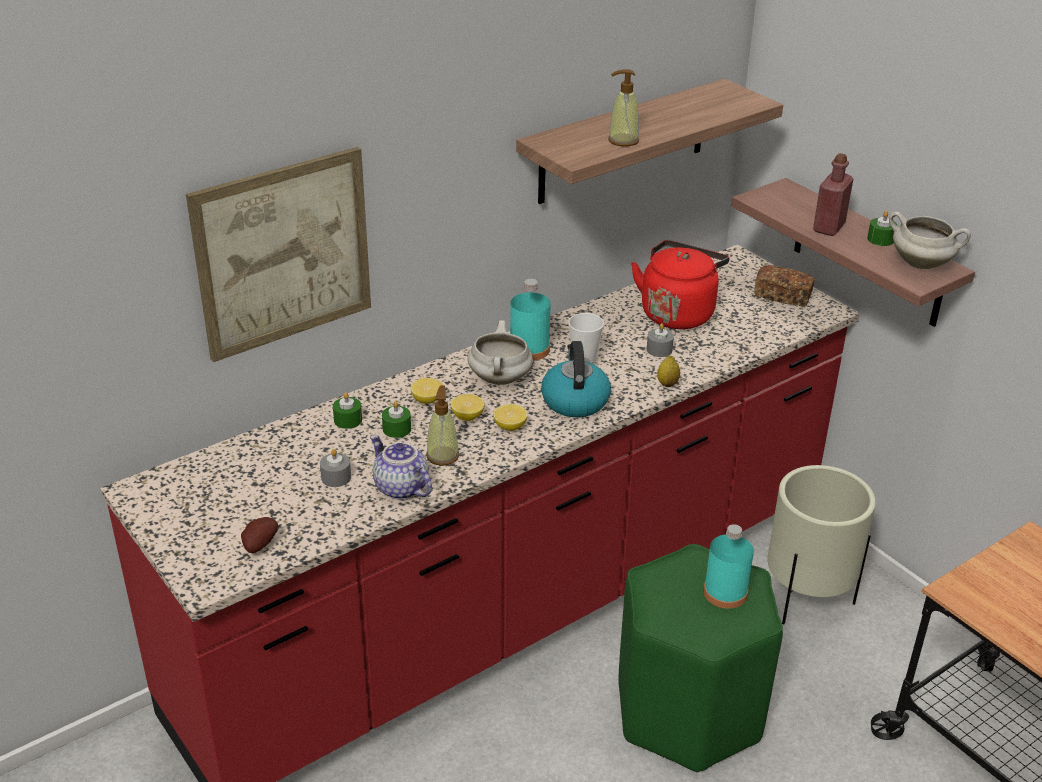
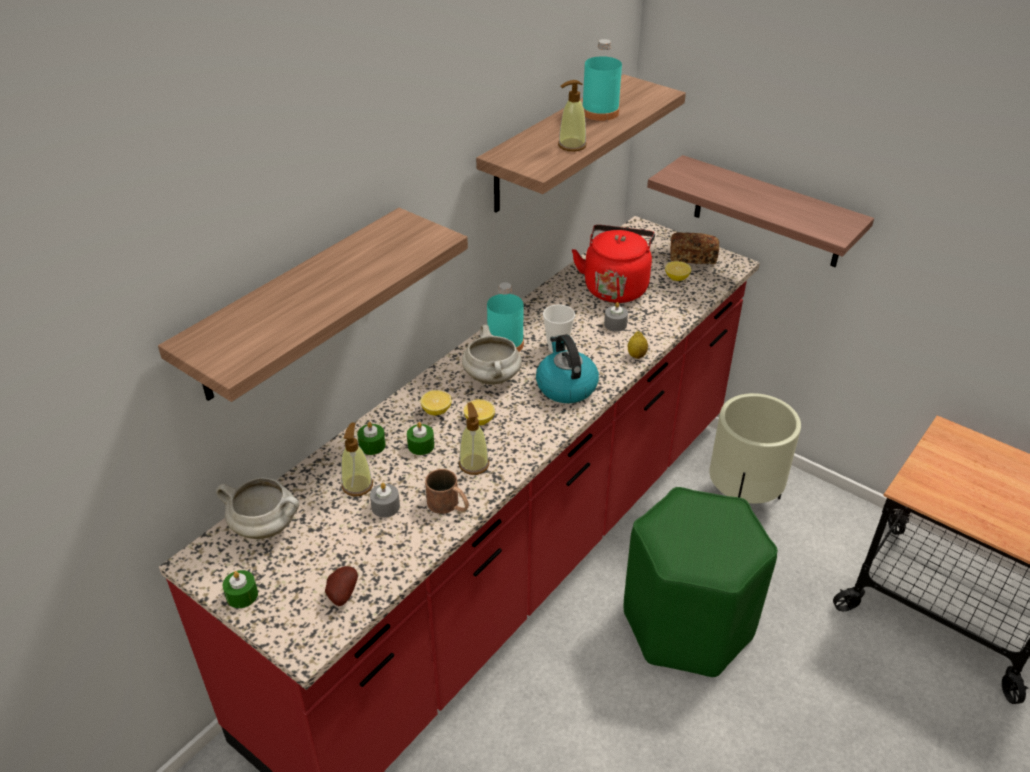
camera: 15 degrees left, 5 degrees up
(283, 253) = (296, 305): picture -> shelf
(317, 453) = (357, 485): none -> soap dispenser
(400, 488) = (449, 505): teapot -> brown mug
(510, 427) = (521, 423): lemon -> lemon (676, 278)
(725, 592) = (721, 527): turquoise bottle -> turquoise bottle (600, 112)
(828, 227) = (741, 196): red bottle -> none
(880, 239) = (787, 200): green candle -> green candle (242, 595)
(922, 264) = (830, 218): white cooking pot -> white cooking pot (266, 526)

